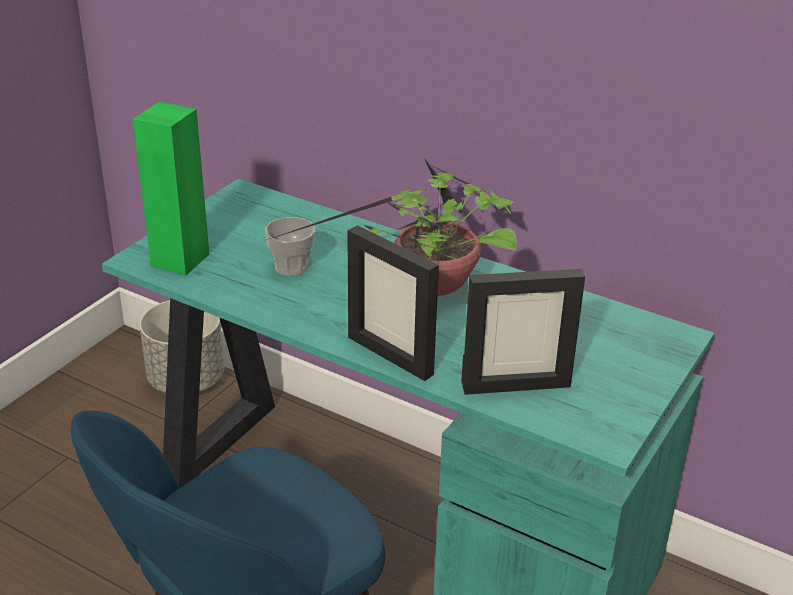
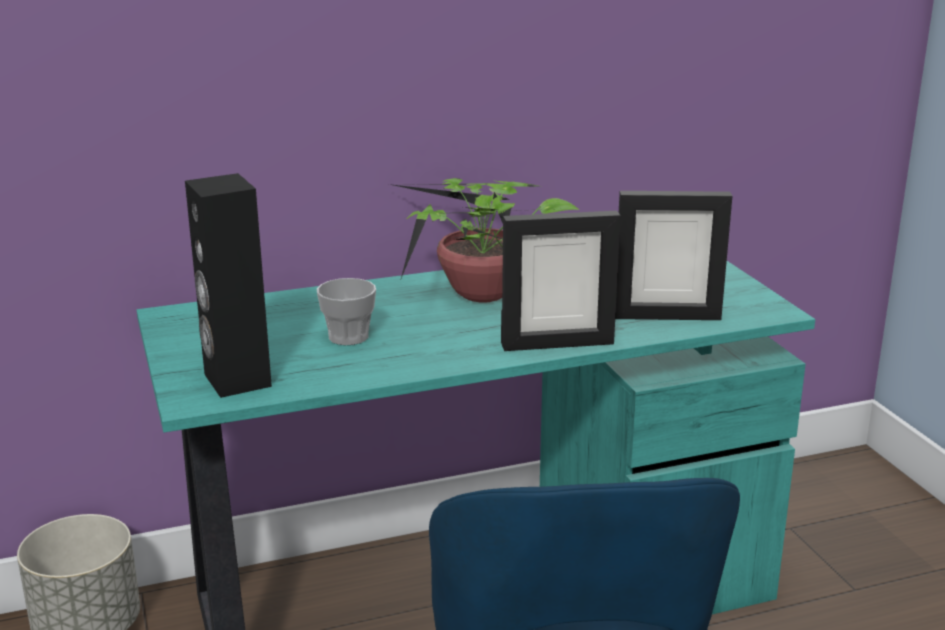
camera: 50 degrees left, 10 degrees down
(179, 260) = (236, 380): green speaker -> black speaker
(515, 385) = (666, 316): picture frame -> picture frame turned 60 degrees clockwise

